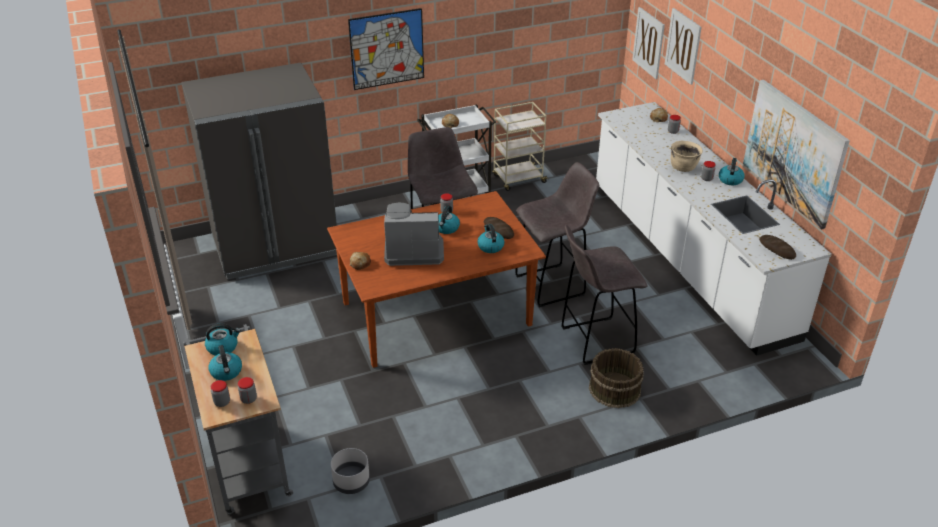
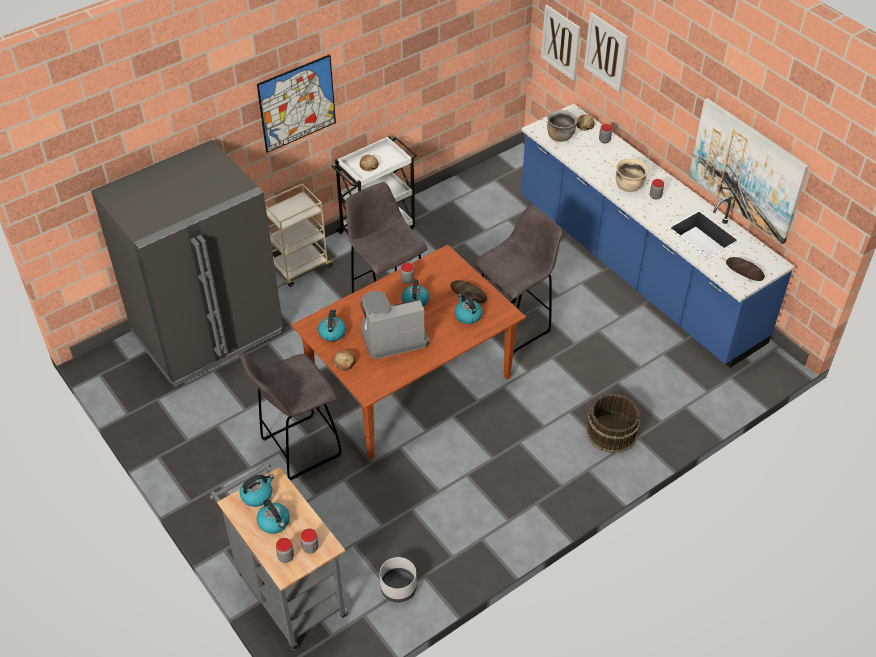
camera: 15 degrees left, 10 degrees up
(518, 179) = (436, 201): beige cart -> beige cart (300, 267)
(595, 341) = (576, 383): grey stool -> grey stool (298, 448)
(631, 123) = (560, 136): none -> brown cooking pot
(687, 259) = (636, 269): white counter -> blue counter
(730, 179) = (678, 193): kettle -> kettle (332, 332)

